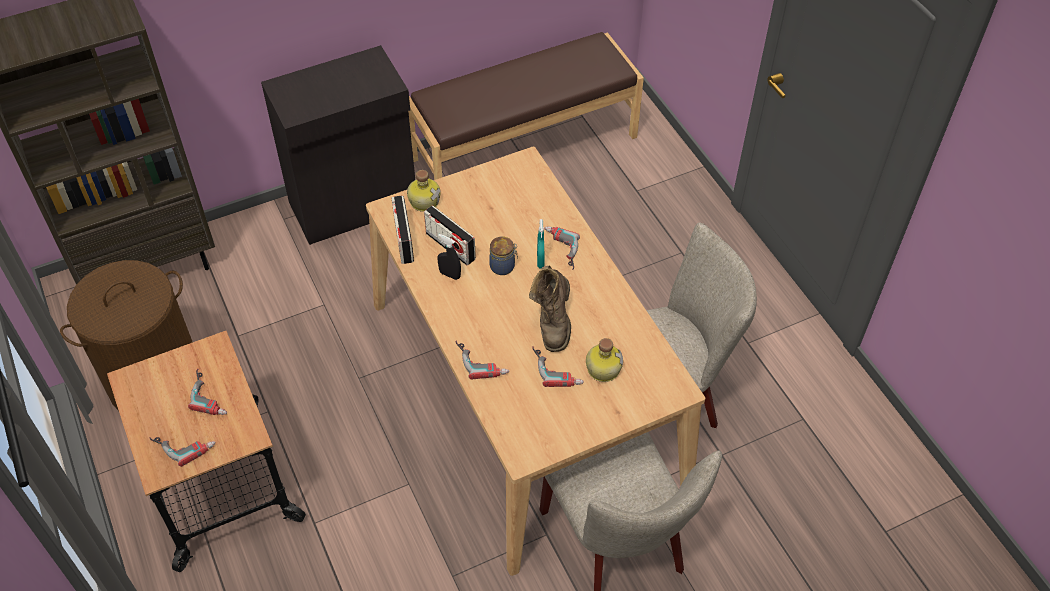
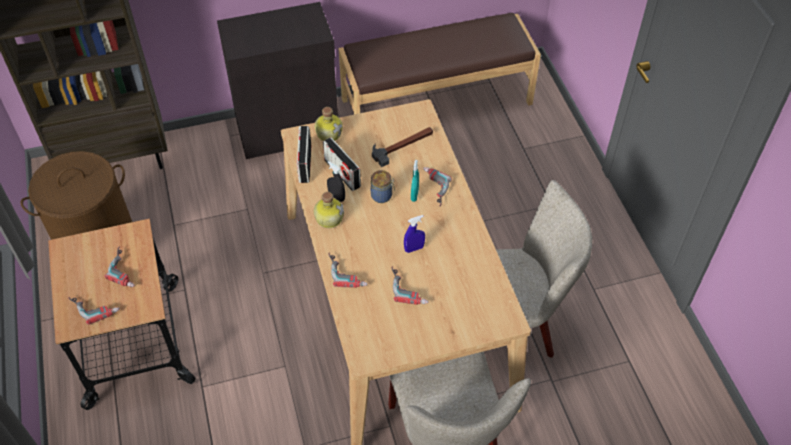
camera: 10 degrees right, 0 degrees up
(514, 205) = (402, 145): none -> hammer
(553, 323) = (414, 248): brown boot -> blue spray bottle
(602, 368) = (447, 293): bottle -> bottle (328, 217)

